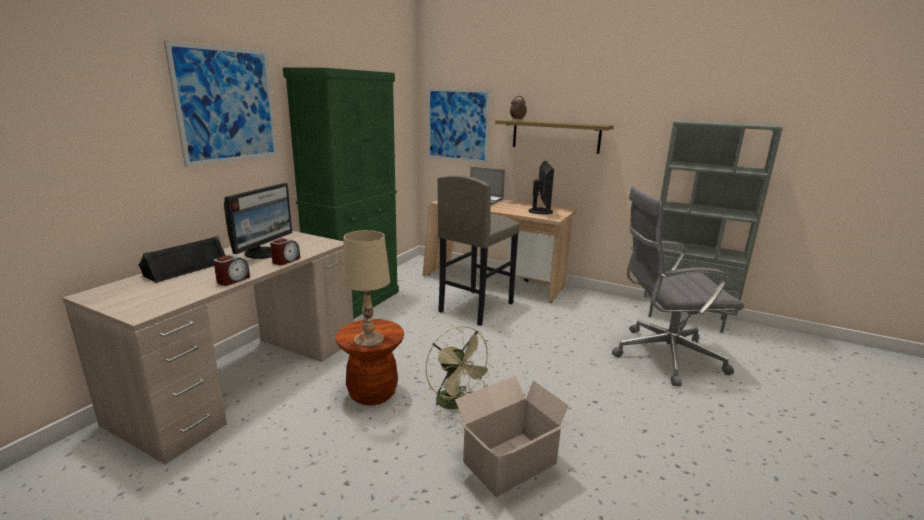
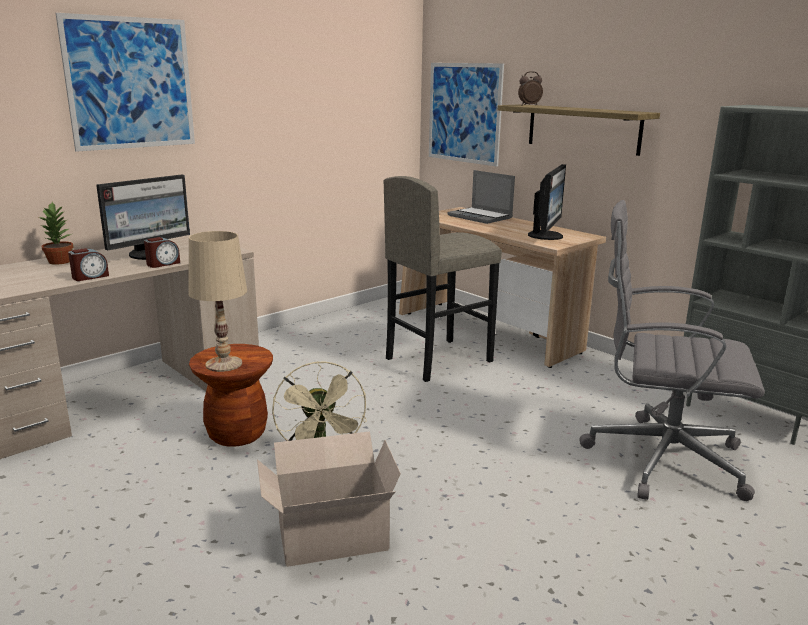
camera: 20 degrees right, 0 degrees up
(185, 268) = (60, 261): black speaker -> potted plant
(355, 302) = (294, 335): green cabinet -> none

